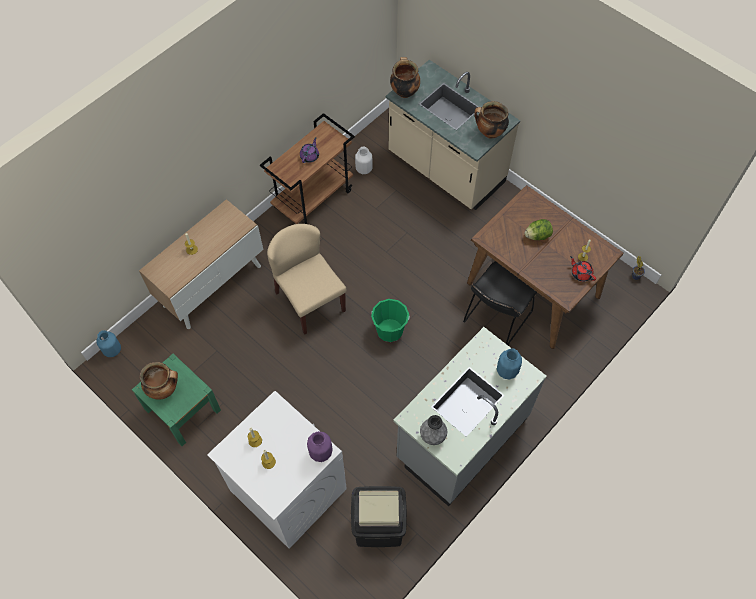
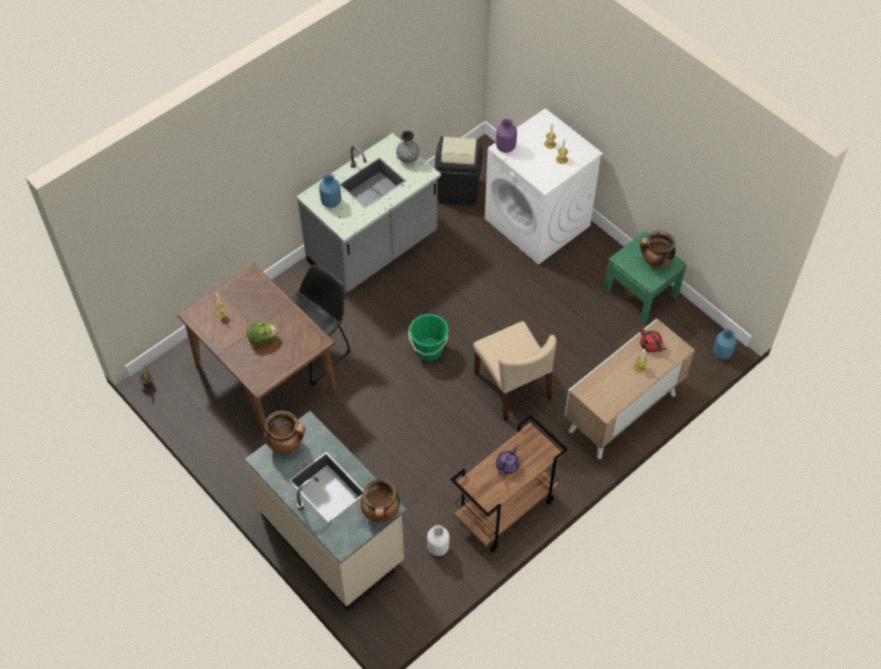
camera: 175 degrees left, 5 degrees down
(581, 273) = (229, 296): red teapot -> red teapot (651, 345)

